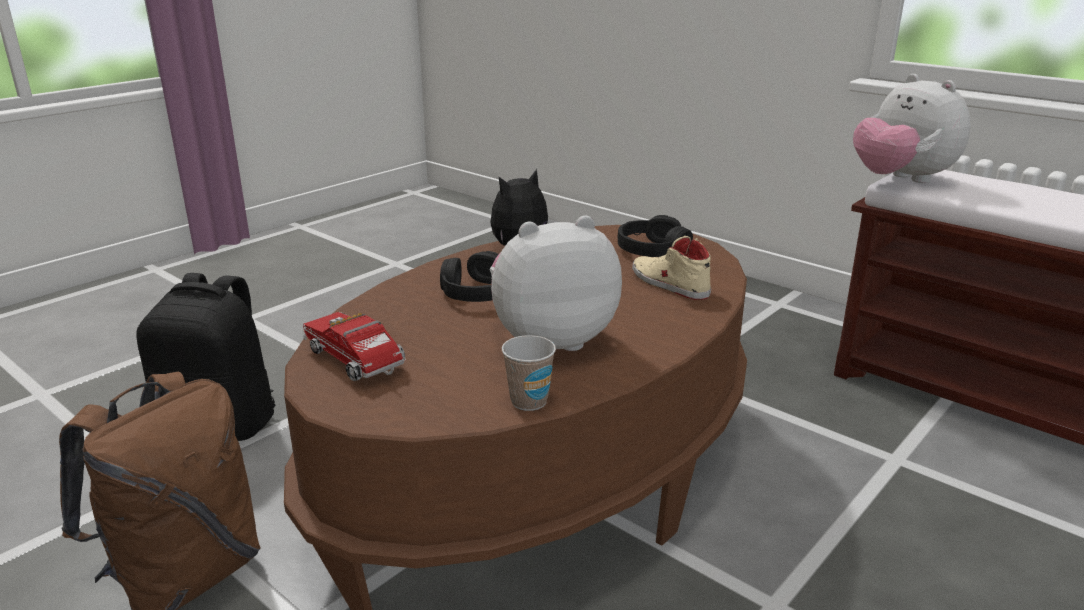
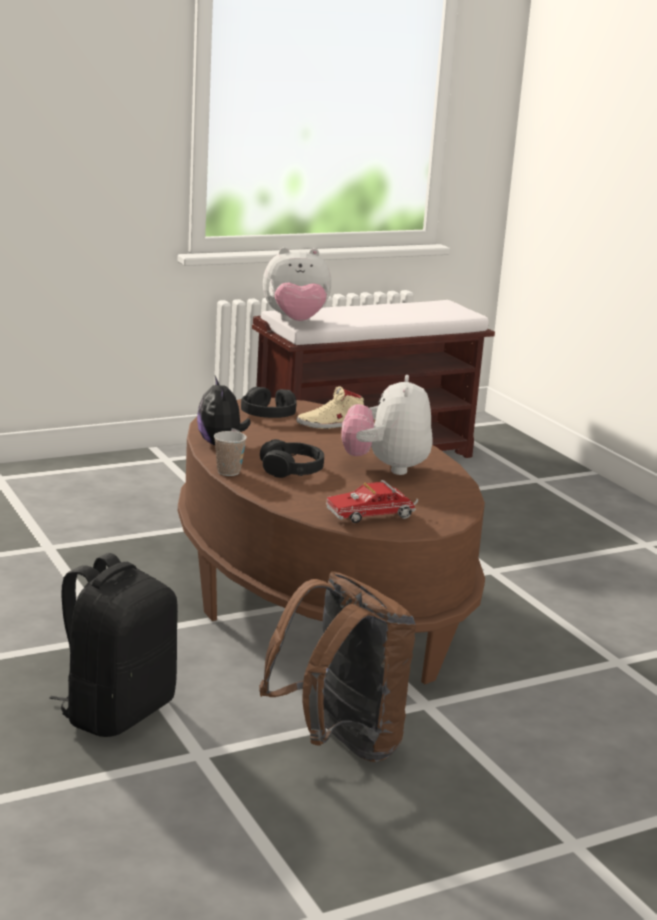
camera: 70 degrees left, 5 degrees down
(529, 401) = (458, 487): cup -> cup (228, 472)

